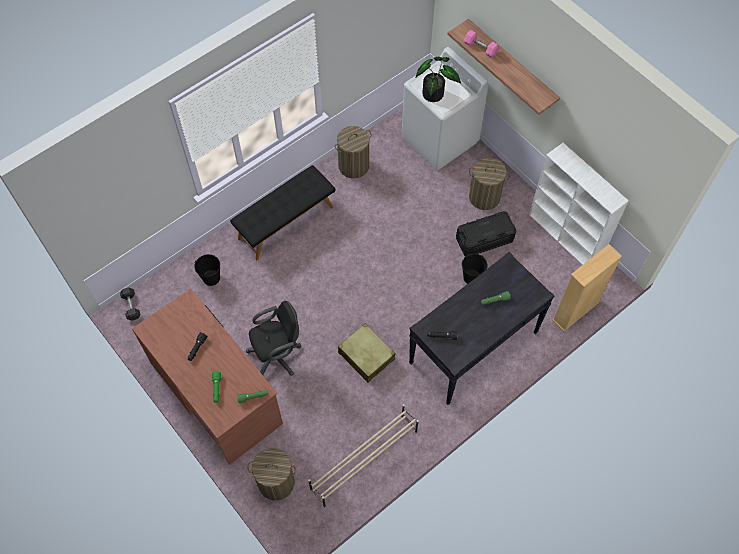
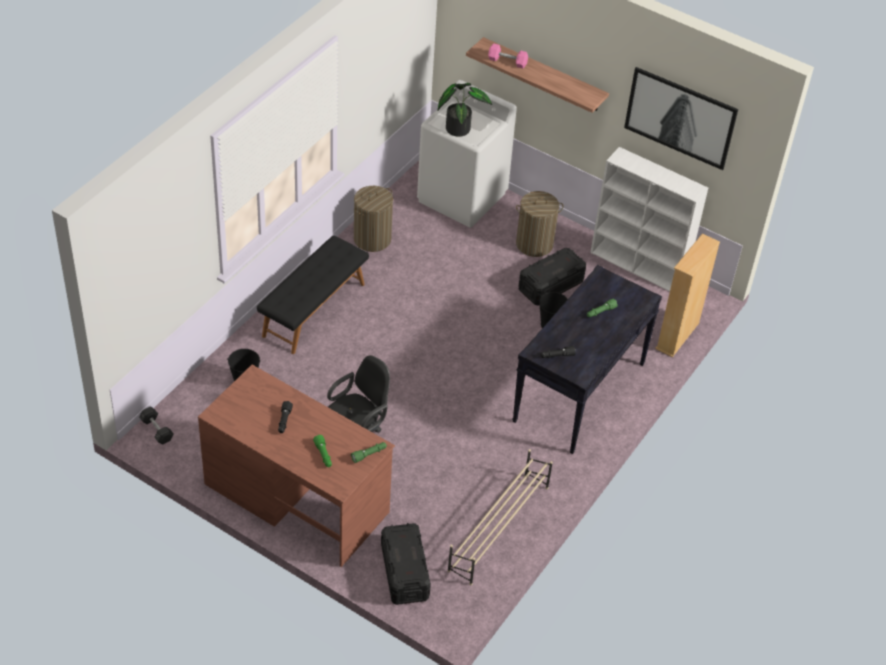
camera: 20 degrees left, 15 degrees down
(276, 482) = (404, 572): laundry basket -> black storage box
(366, 356) = (460, 425): beige suitcase -> none
(615, 138) = (680, 117): none -> picture

